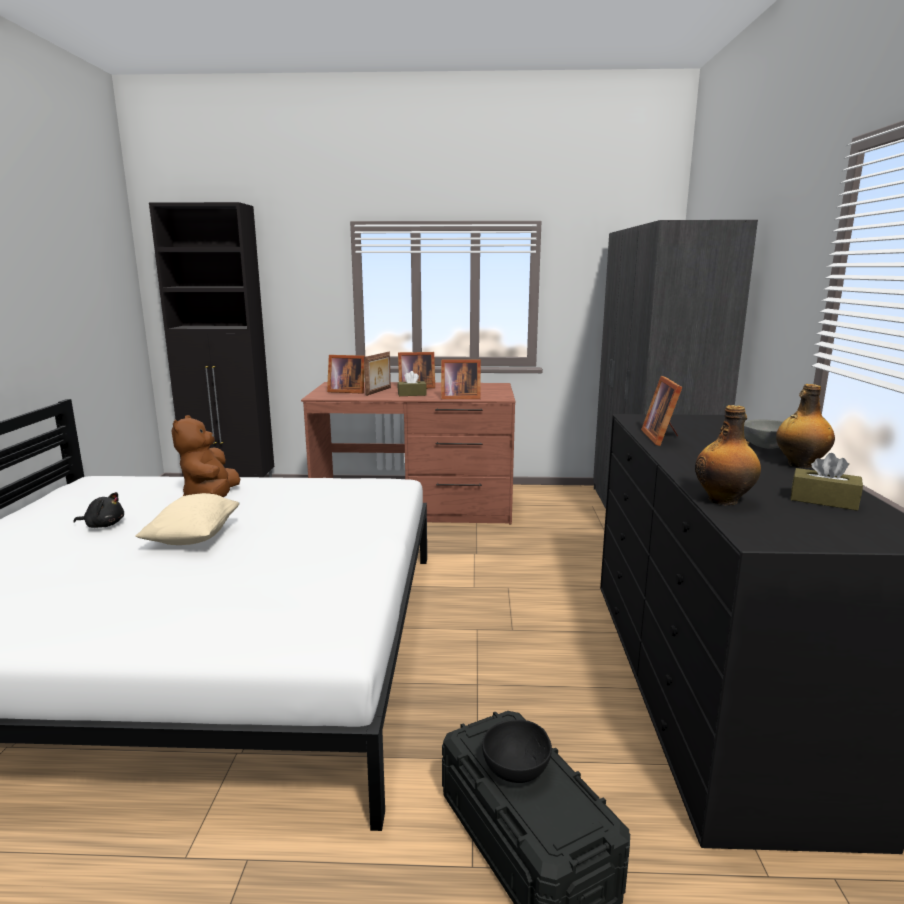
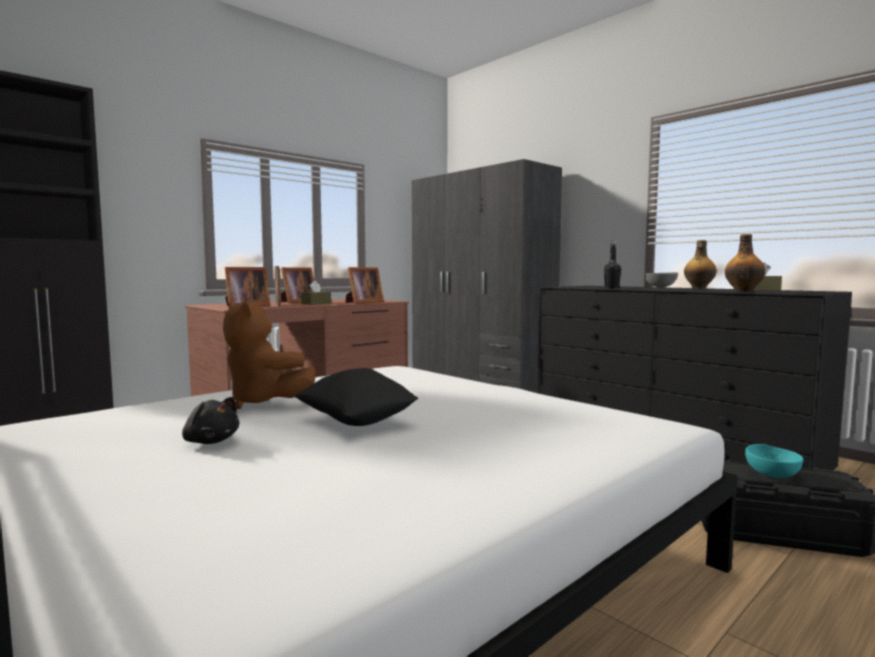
camera: 45 degrees left, 10 degrees down
(103, 525) = (210, 441): black plush toy -> black plush toy turned 75 degrees clockwise
(193, 538) = (356, 421): beige pillow -> black pillow
(518, 769) = (772, 474): black bowl -> turquoise bowl
(662, 437) = (611, 288): picture frame -> black bottle

